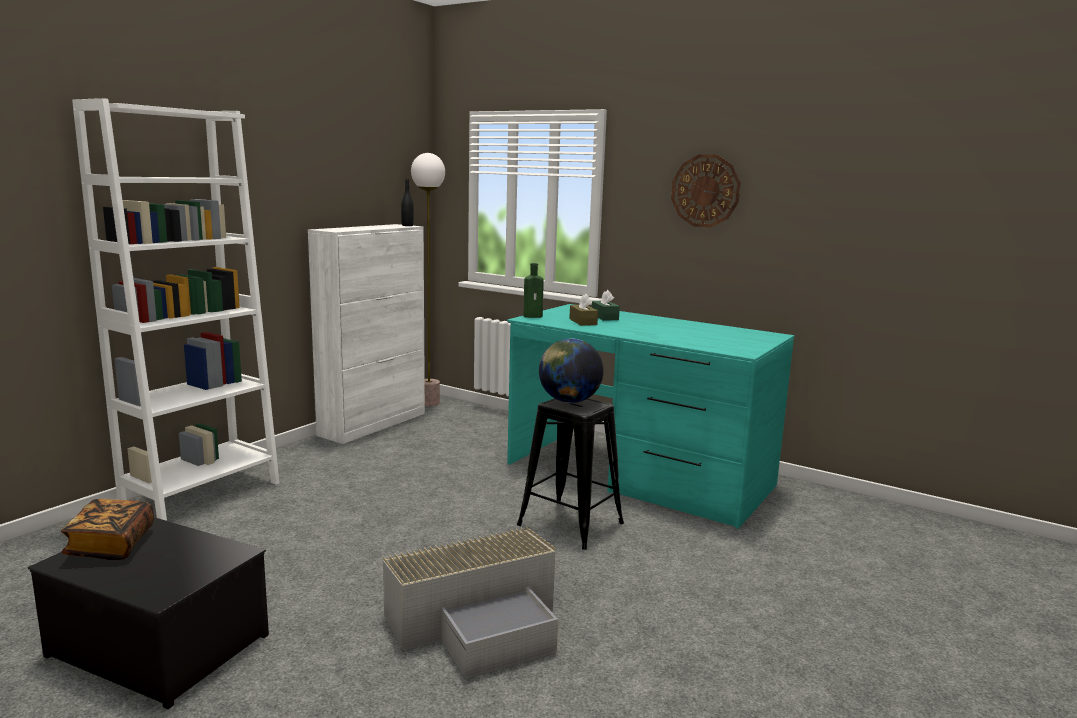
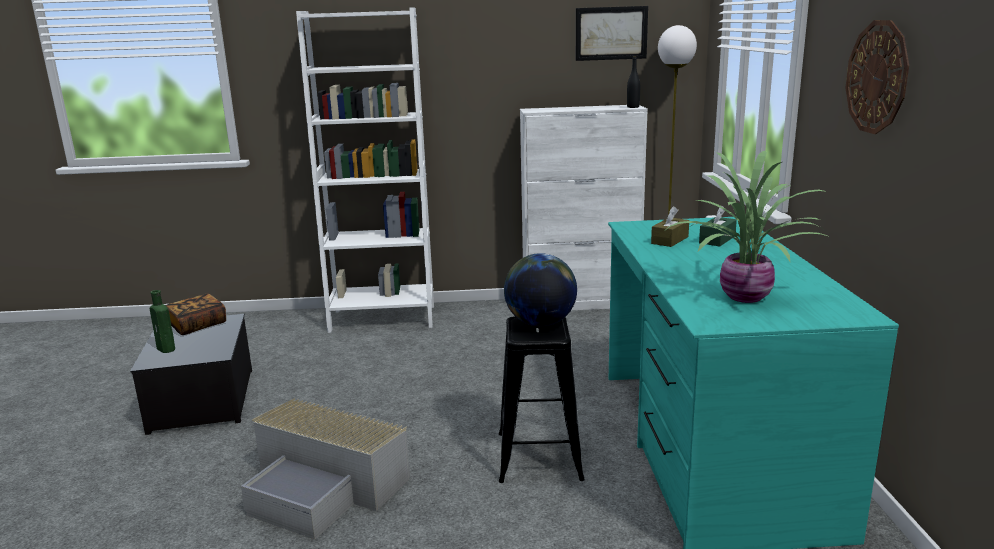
camera: 55 degrees right, 5 degrees up
(373, 156) = (611, 33): none -> picture
(534, 316) = (644, 224): green bottle -> green bottle (167, 349)
(713, 338) = (746, 296): none -> potted plant

